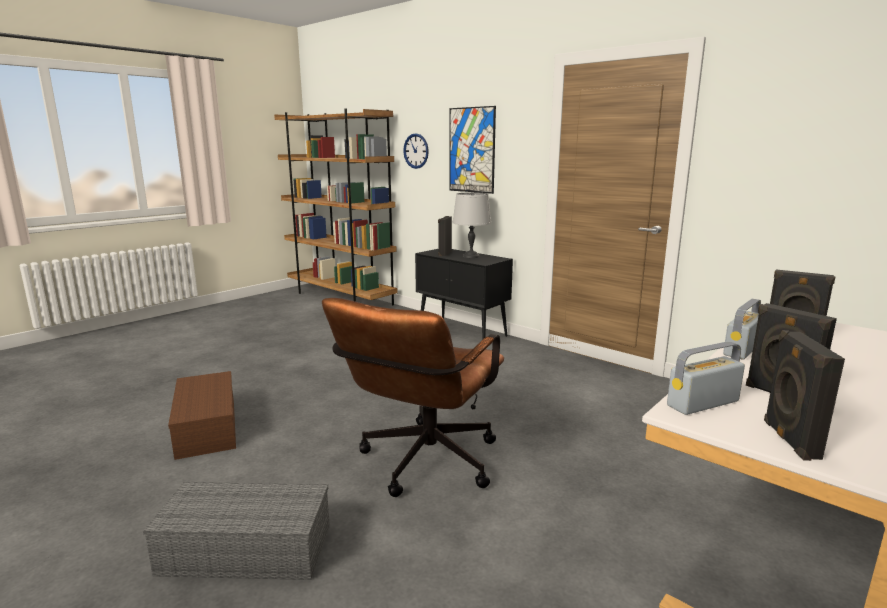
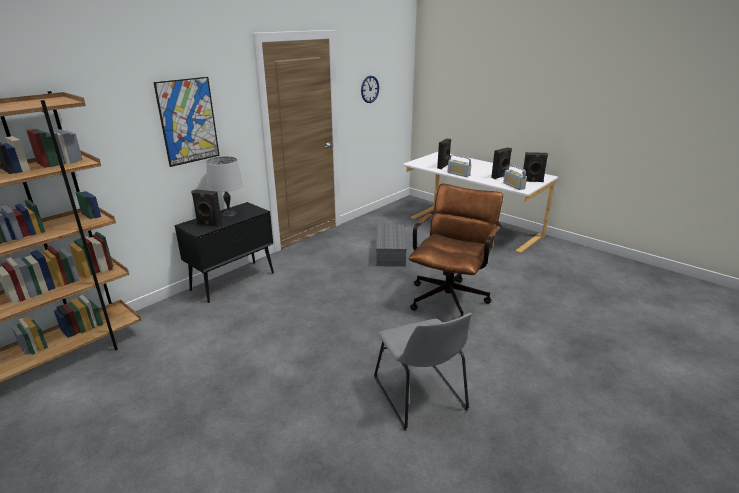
camera: 90 degrees left, 10 degrees up
(205, 427) = (421, 397): brown storage box -> grey chair
(243, 551) = (541, 344): grey storage box -> grey storage box (391, 253)
(416, 151) = (109, 136): wall clock -> wall clock (369, 89)
(423, 465) = (450, 296): brown office chair -> brown office chair turned 90 degrees counterclockwise

